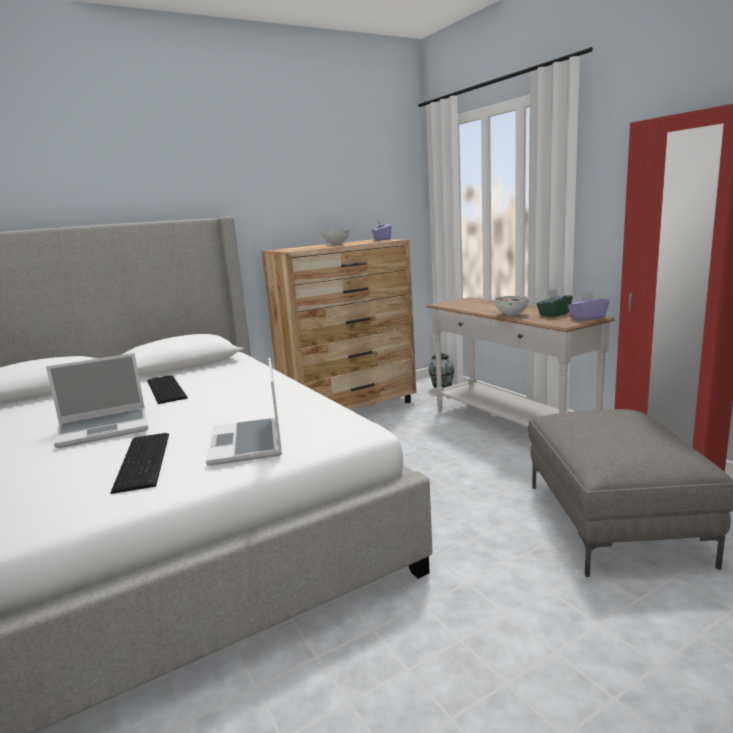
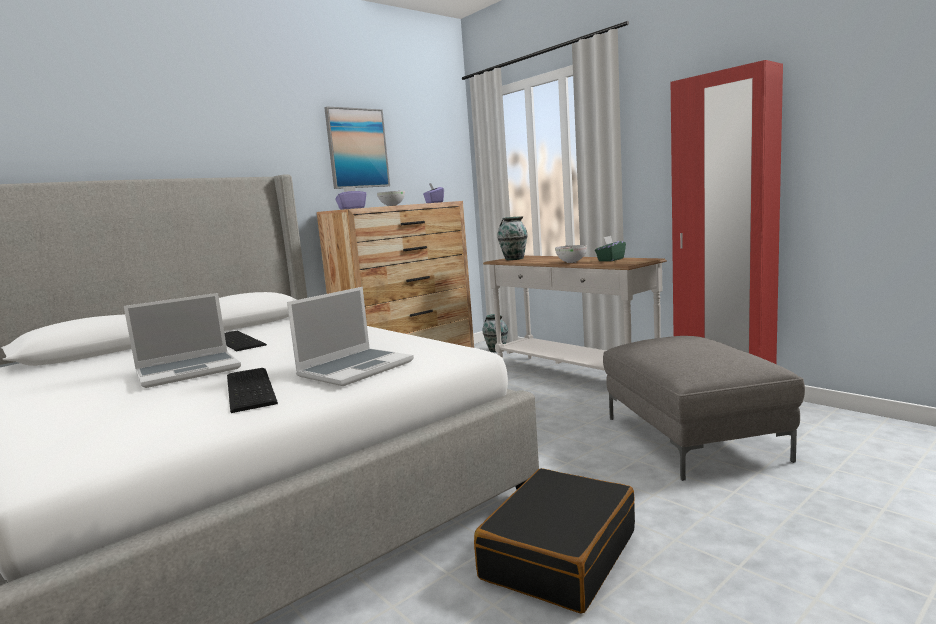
camera: 10 degrees left, 5 degrees down
(248, 443) = (356, 368): laptop -> laptop turned 120 degrees counterclockwise
(304, 185) = (357, 148): none -> picture
(430, 651) = (558, 554): none -> black suitcase
(457, 303) = (513, 259): none -> vase
(587, 318) = (642, 260): purple tissue box -> purple tissue box (352, 208)

